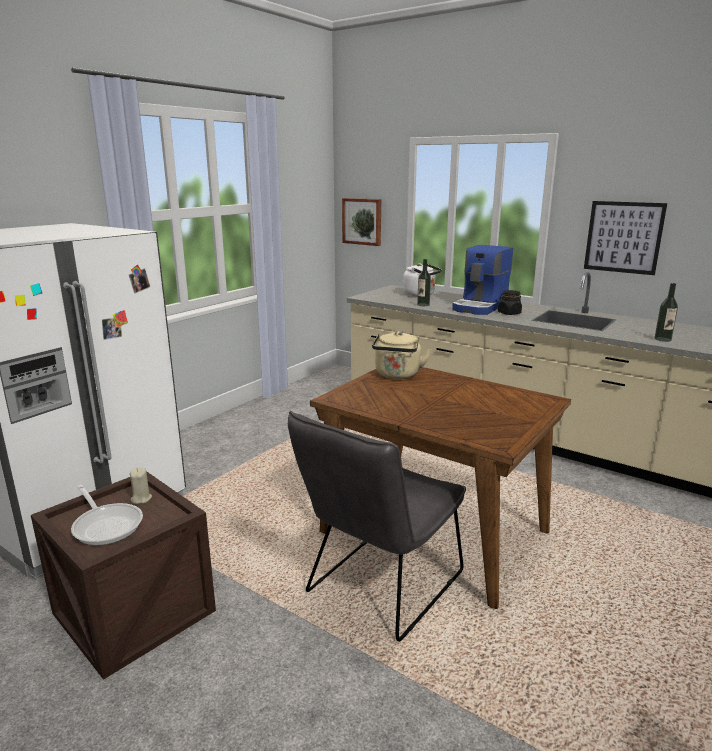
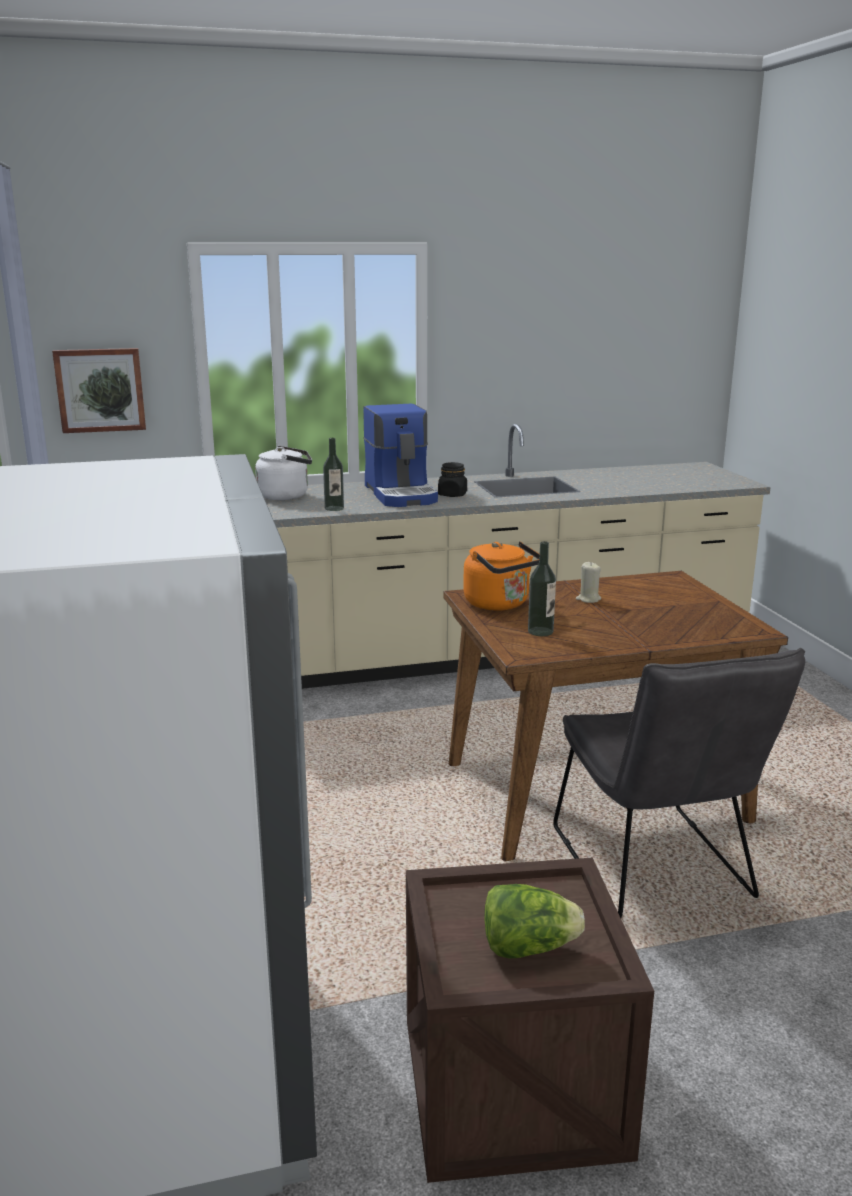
camera: 50 degrees left, 0 degrees up
(106, 525) = (528, 948): frying pan -> lettuce
(141, 498) = (479, 900): beige candle -> beige candle (588, 599)
(397, 375) = (499, 604): beige kettle -> orange kettle
(623, 237) = (520, 375): picture -> none
(662, 339) = (641, 487): bottle -> bottle (540, 631)

